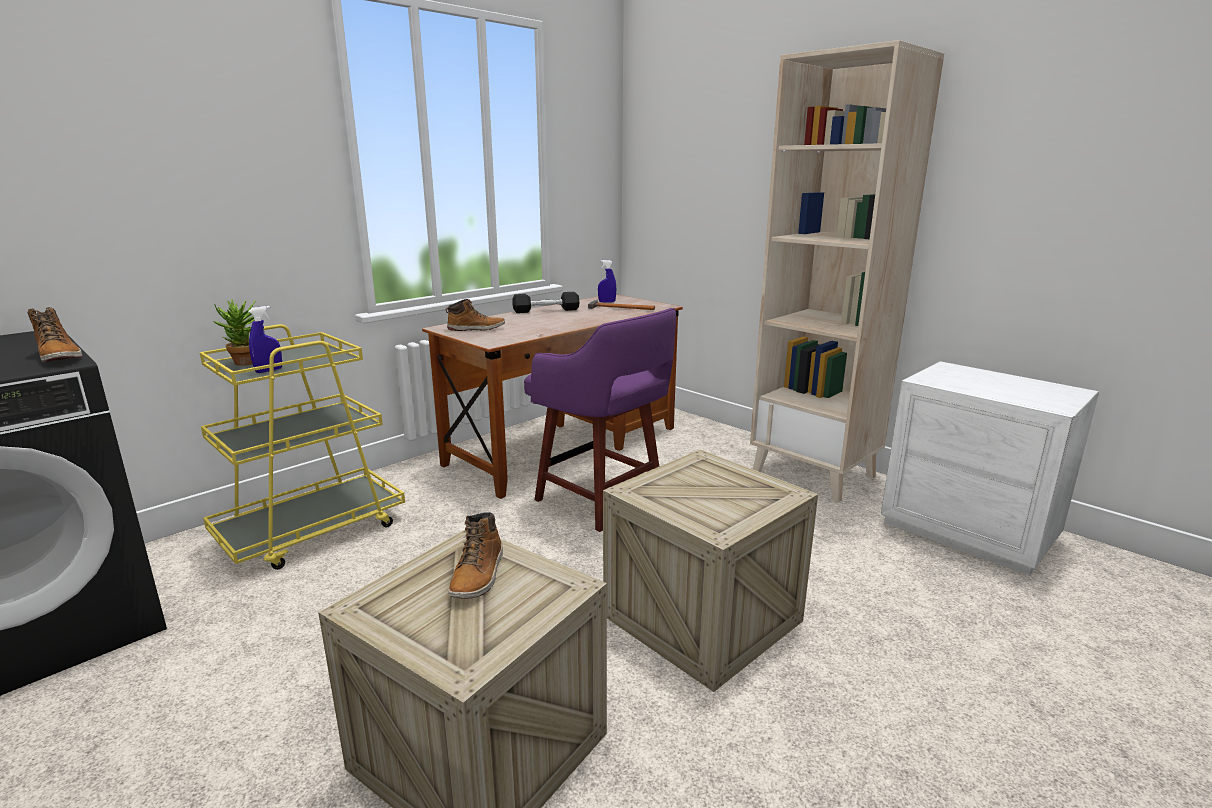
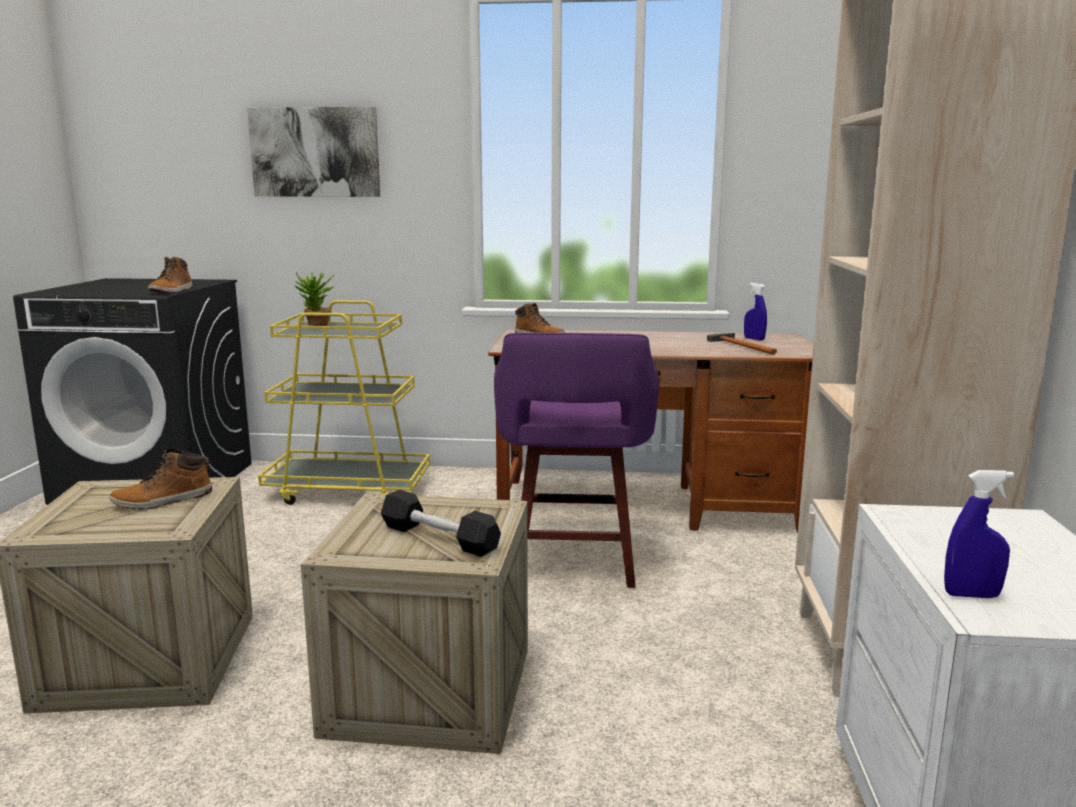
camera: 50 degrees right, 5 degrees down
(157, 152) = (315, 152): none -> picture
(269, 370) = (309, 332): blue spray bottle -> blue spray bottle (971, 595)
(546, 310) = (658, 335): black dumbbell -> black dumbbell (439, 538)

